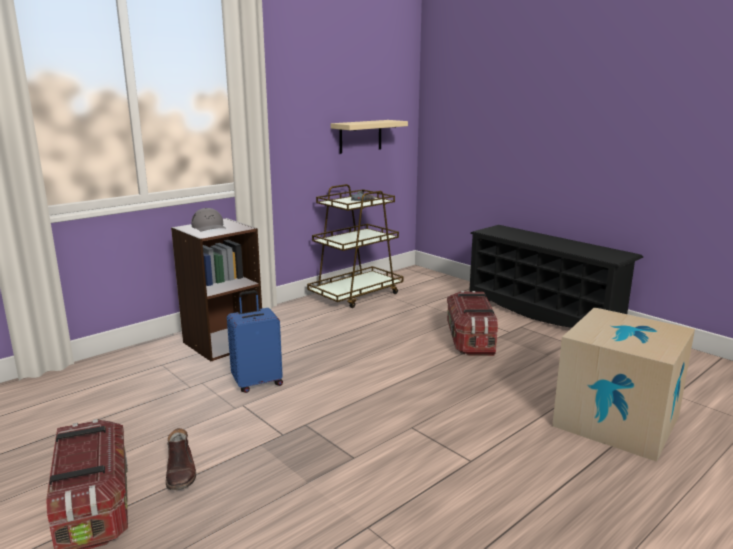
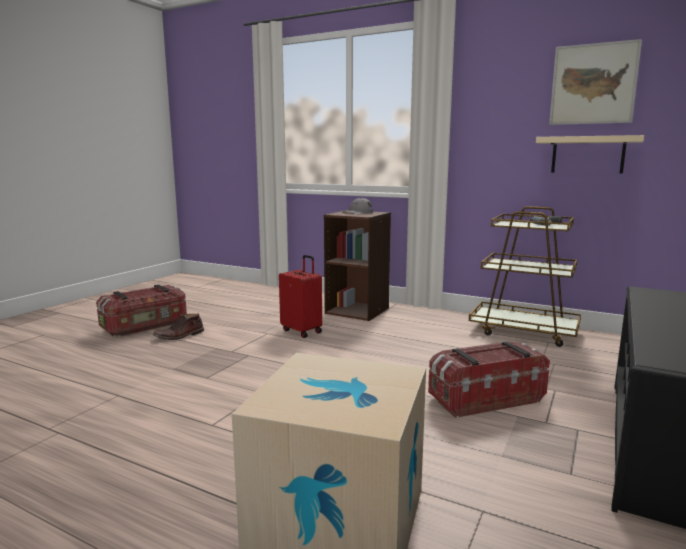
camera: 70 degrees right, 5 degrees down
(257, 383) = (302, 331): blue suitcase -> red suitcase
(359, 77) = (593, 84): none -> picture

